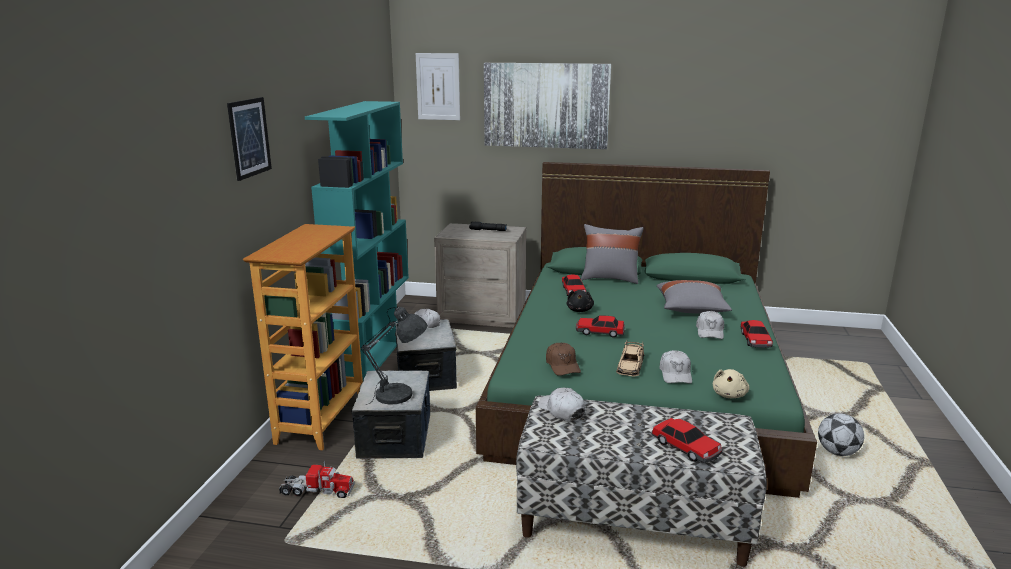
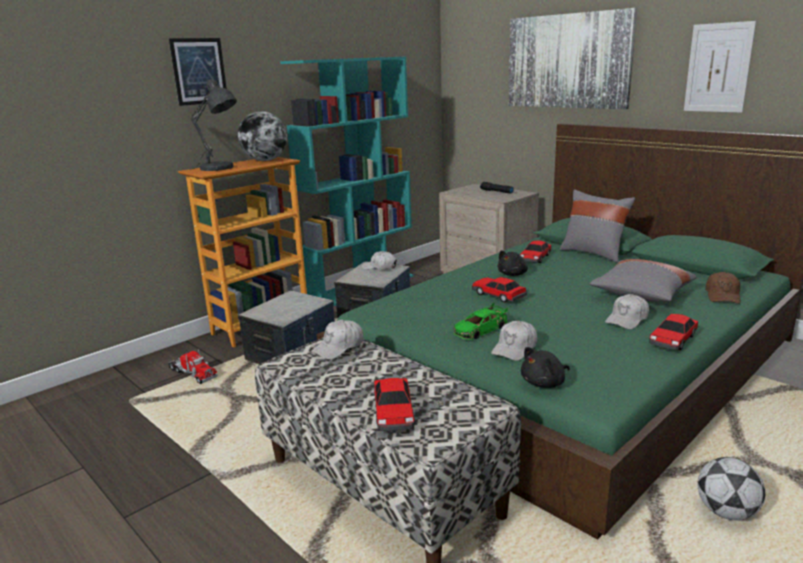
camera: 35 degrees right, 0 degrees up
(315, 231) = (265, 160): none -> globe
(399, 395) = (283, 312): grey table lamp -> grey table lamp (219, 168)
(438, 86) = (474, 47): picture -> picture (718, 68)
(561, 411) = (338, 347): white cap -> white cap turned 135 degrees counterclockwise
(562, 365) = (412, 314): brown cap -> brown cap (722, 295)
(630, 365) = (480, 330): beige toy car -> green toy car
(729, 395) = (544, 383): beige plush toy -> black plush toy

